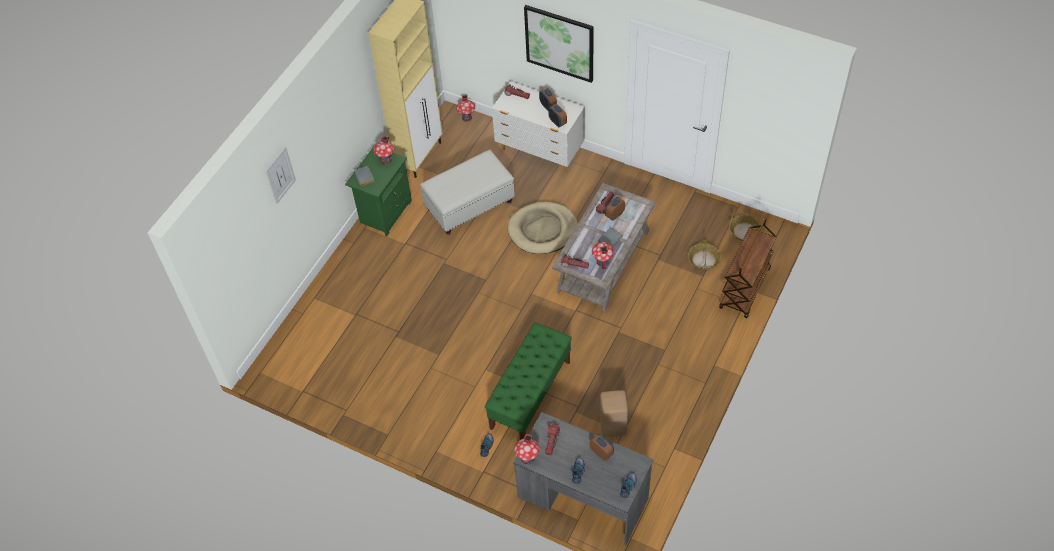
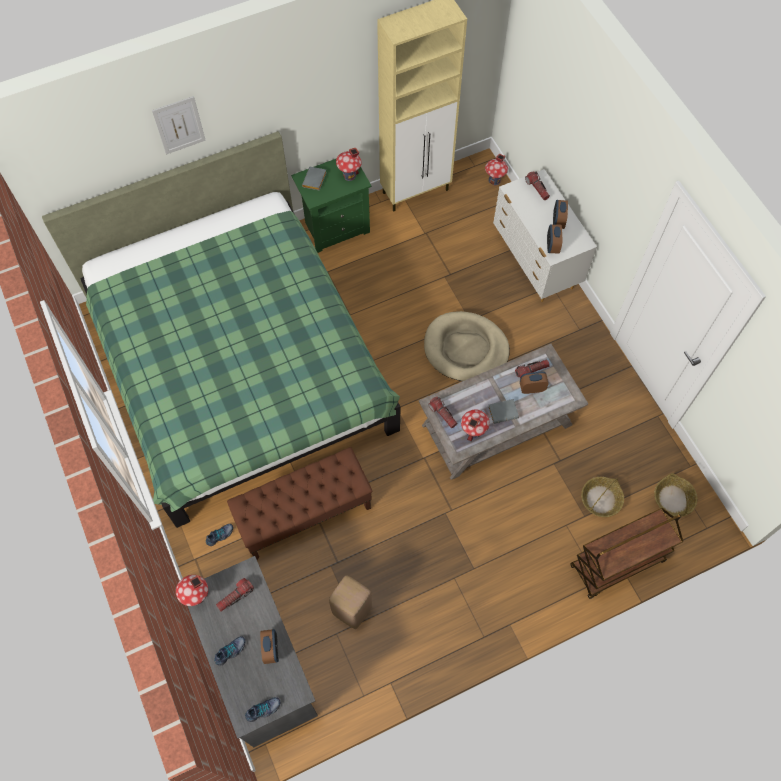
camera: 35 degrees right, 10 degrees up
(400, 339) = (239, 366): none -> green bed
(470, 205) = (419, 274): white ottoman -> none
(530, 394) = (305, 513): green bench -> brown bench
(559, 43) = (600, 158): picture -> none

